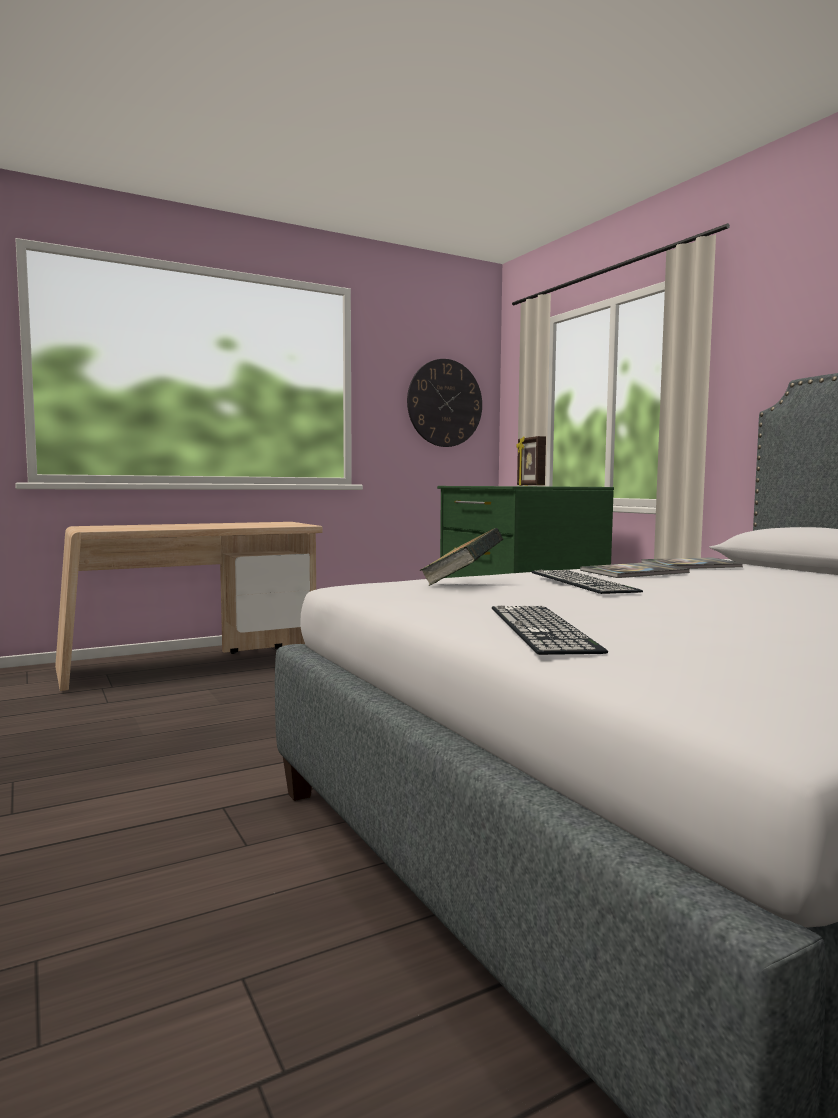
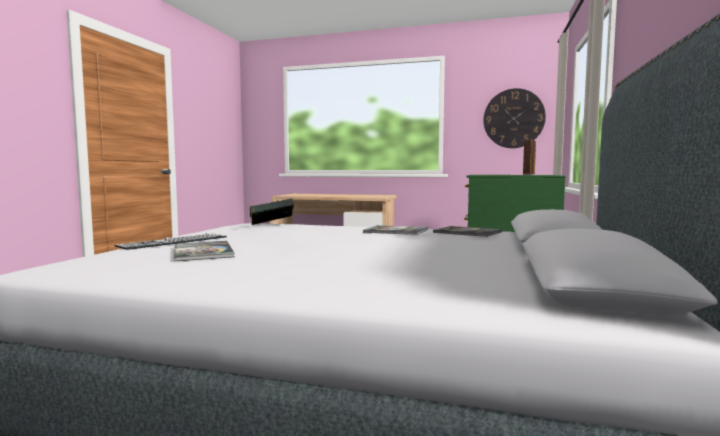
camera: 45 degrees right, 0 degrees up
(582, 582) = (317, 230): keyboard -> none
(705, 633) = (203, 252): none -> book

